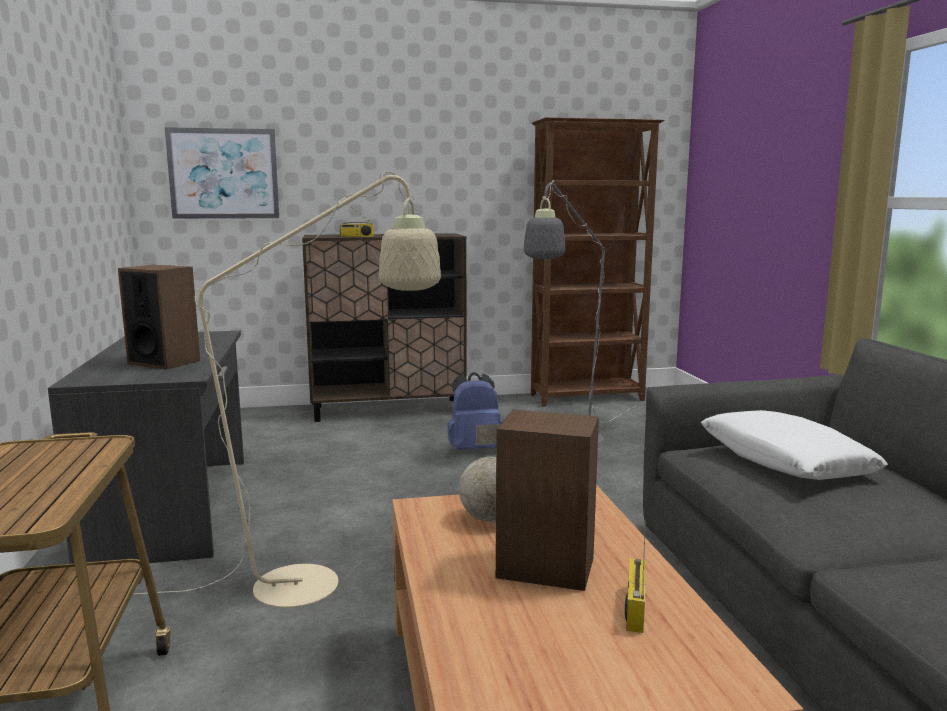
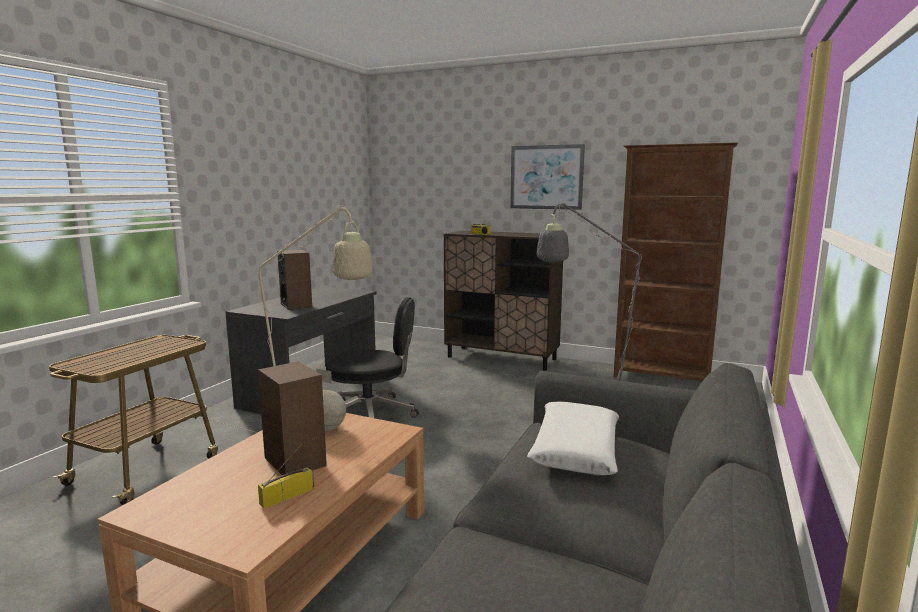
camera: 35 degrees right, 0 degrees up
(223, 174) = (418, 189): picture -> picture (546, 177)
(330, 515) = (372, 414): none -> black office chair
(475, 449) = (514, 396): blue backpack -> none

